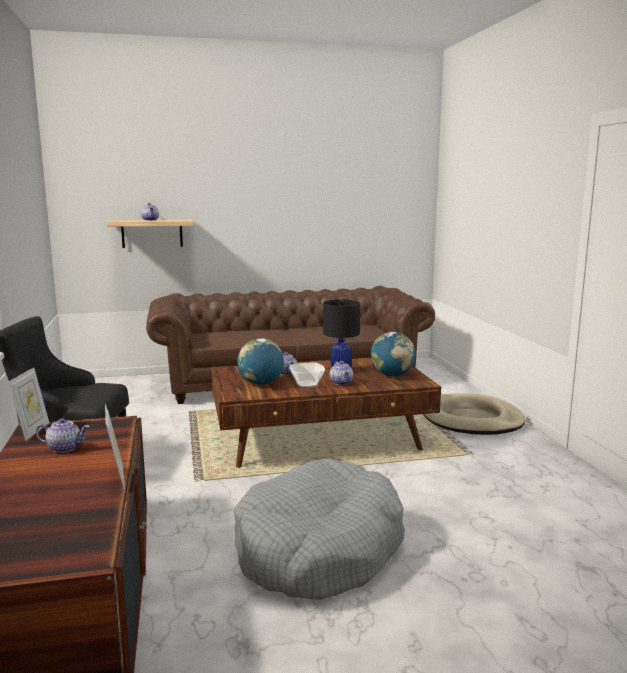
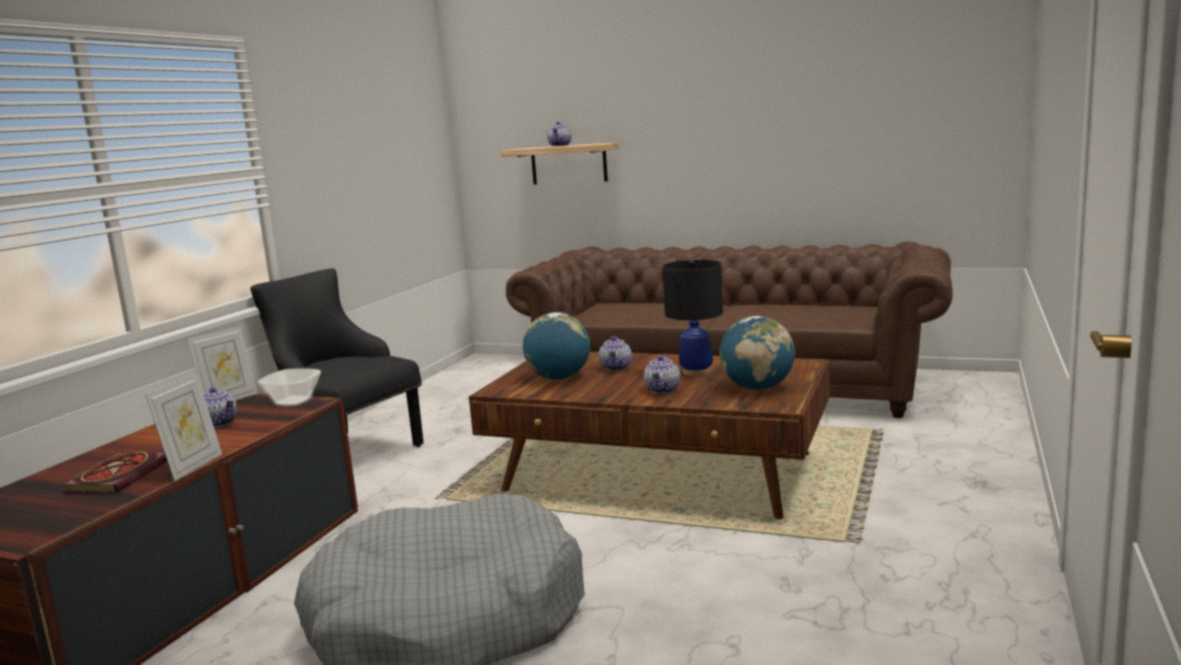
camera: 35 degrees right, 0 degrees up
(59, 500) = (118, 475): none -> book
(307, 384) = (614, 386): bowl -> bowl (293, 402)
(471, 419) = (942, 486): beige dog bed -> none

